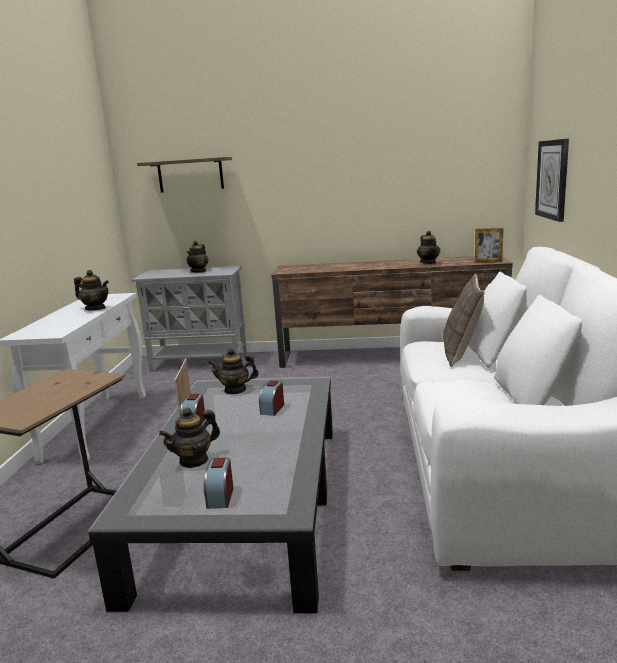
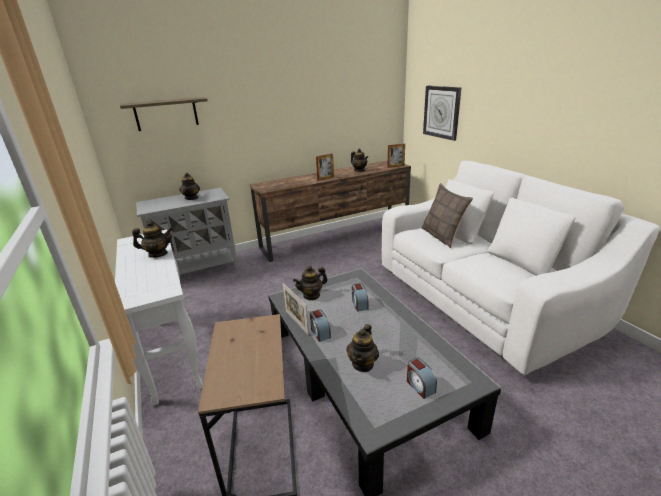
camera: 30 degrees left, 10 degrees up
(370, 267) = (325, 178): none -> picture frame

